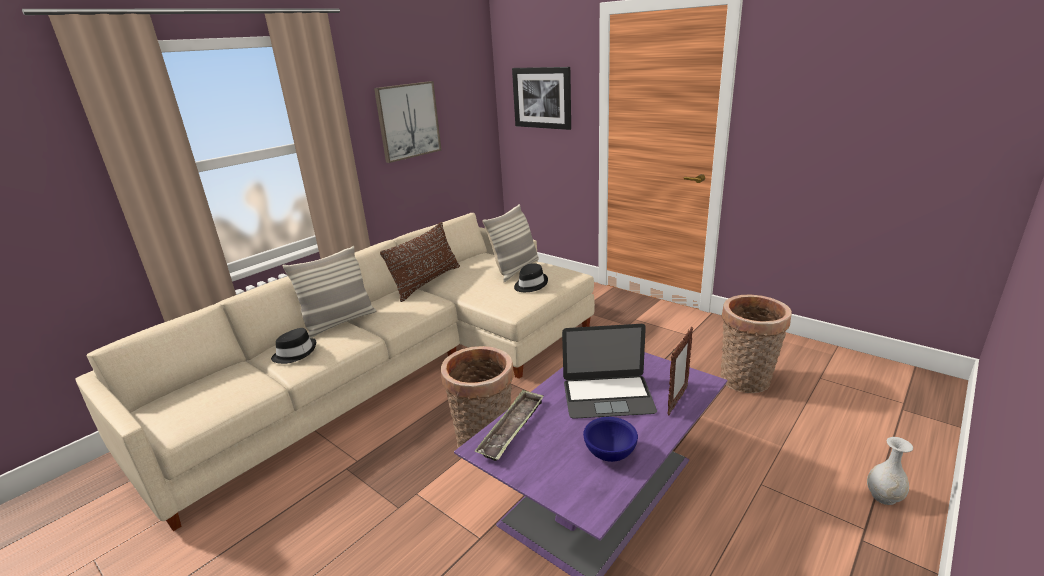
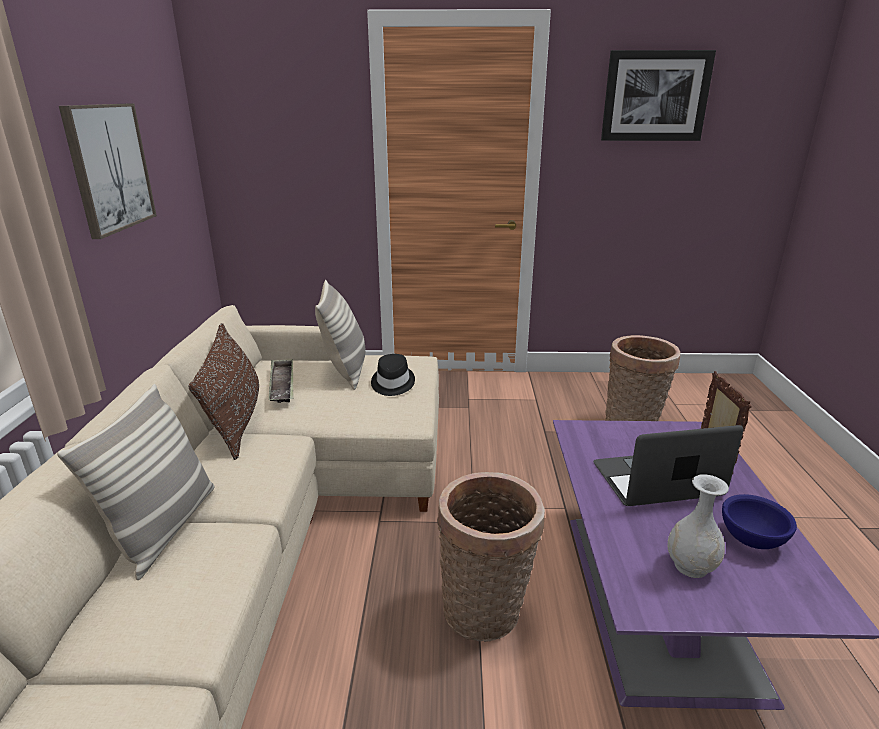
camera: 40 degrees left, 0 degrees up
(295, 353) = (151, 614): black hat -> none
(512, 428) = (631, 563): tray -> tray (282, 385)
(542, 98) = (281, 137): picture -> picture (655, 96)
(608, 396) = (656, 480): laptop -> laptop turned 150 degrees counterclockwise
(884, 497) = (825, 485): white vase -> white vase (691, 566)

